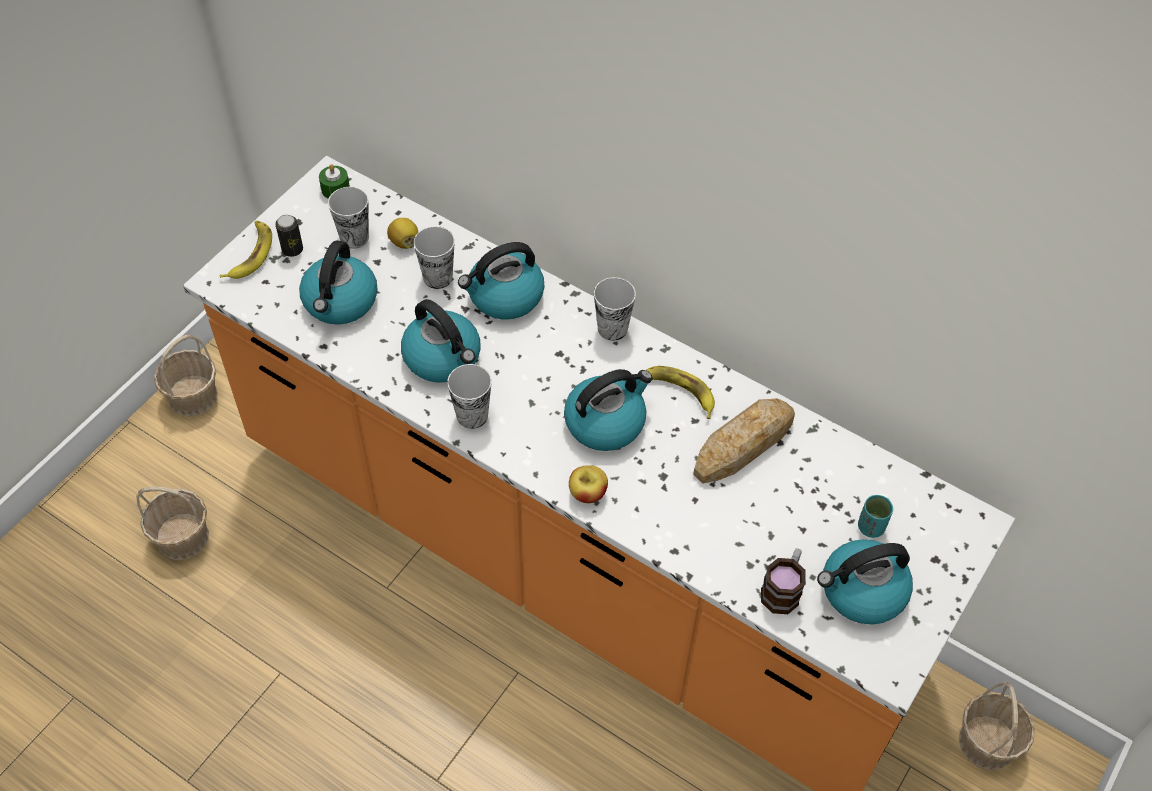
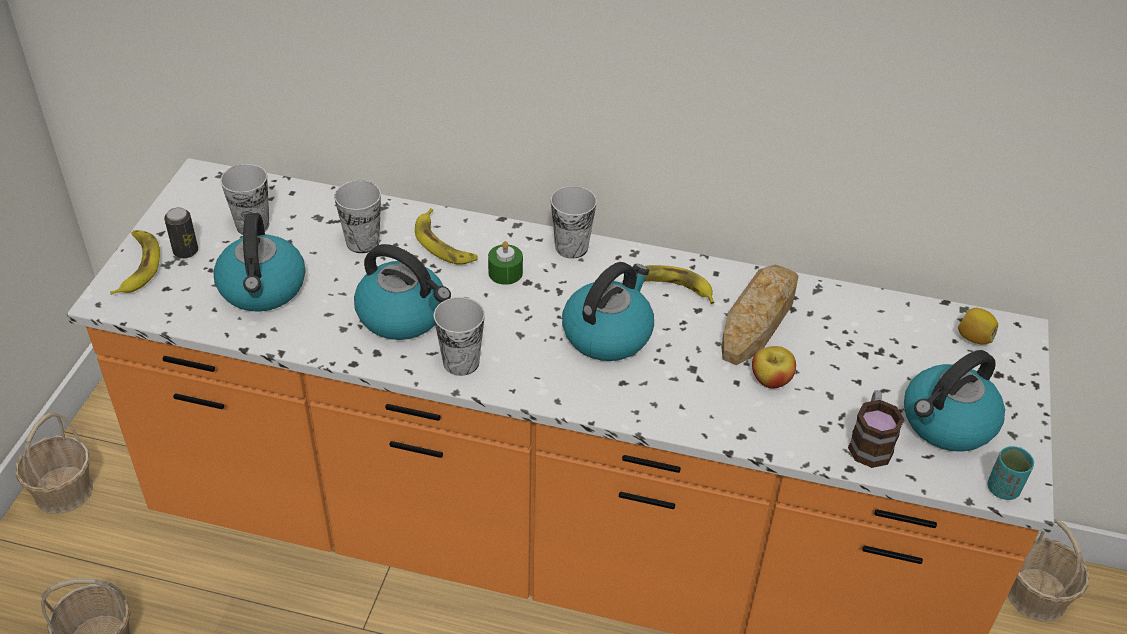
camera: 20 degrees left, 10 degrees down
(335, 189) = (212, 185): green candle -> green candle (505, 272)
(404, 242) = (311, 218): lemon -> lemon (973, 338)
(504, 297) = (444, 244): kettle -> banana
(587, 493) = (622, 405): apple -> apple (771, 380)
(871, 527) = (922, 362): turquoise cup -> turquoise cup (1003, 489)

